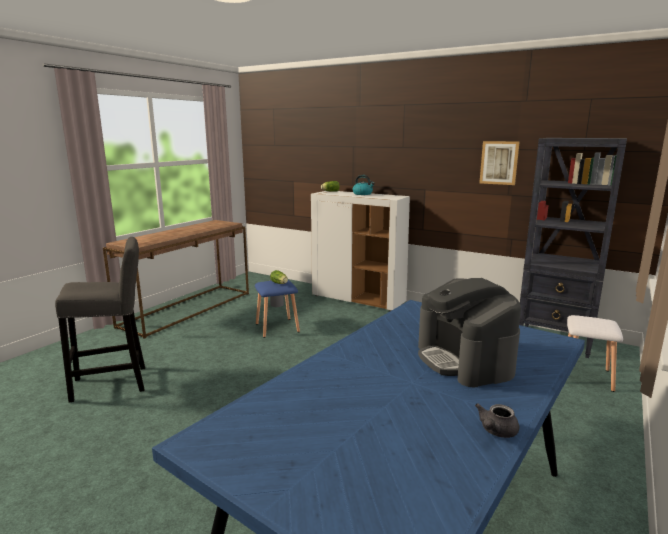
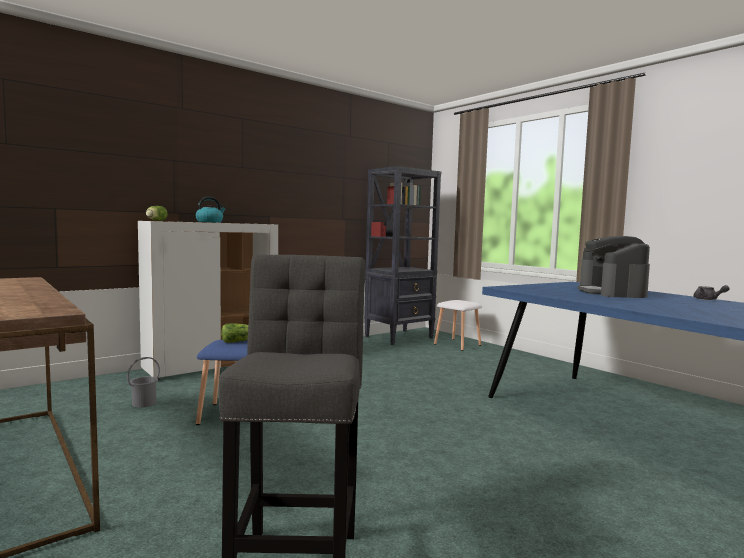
camera: 70 degrees left, 10 degrees down
(464, 360) = (611, 292): coffee machine -> coffee machine turned 90 degrees clockwise
(499, 162) = (335, 189): picture -> none

